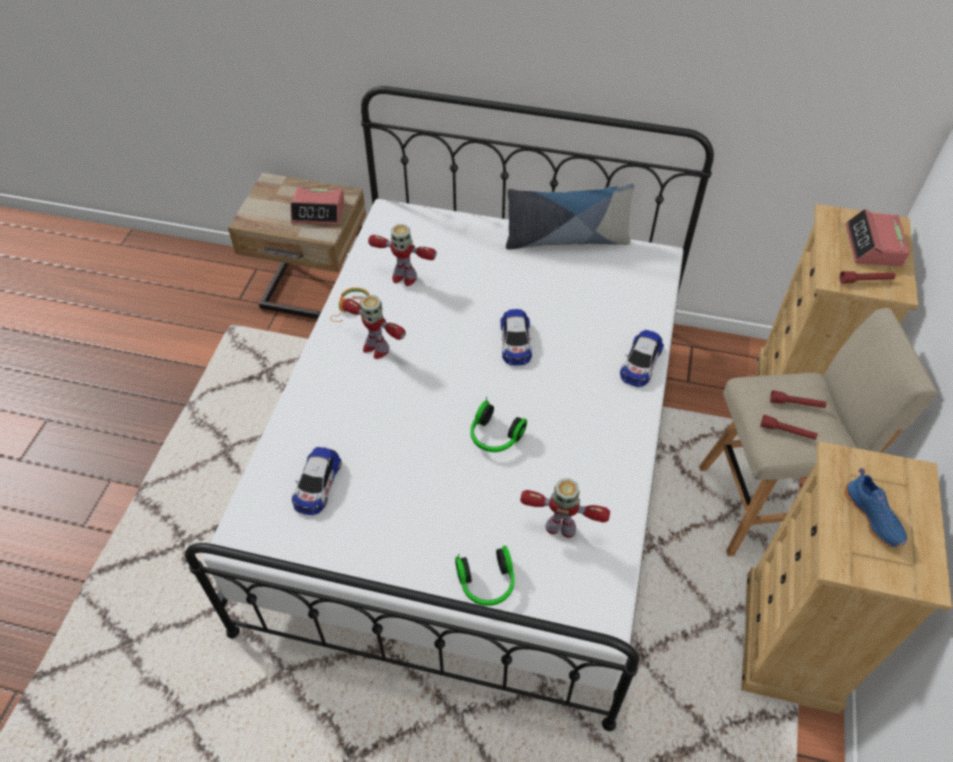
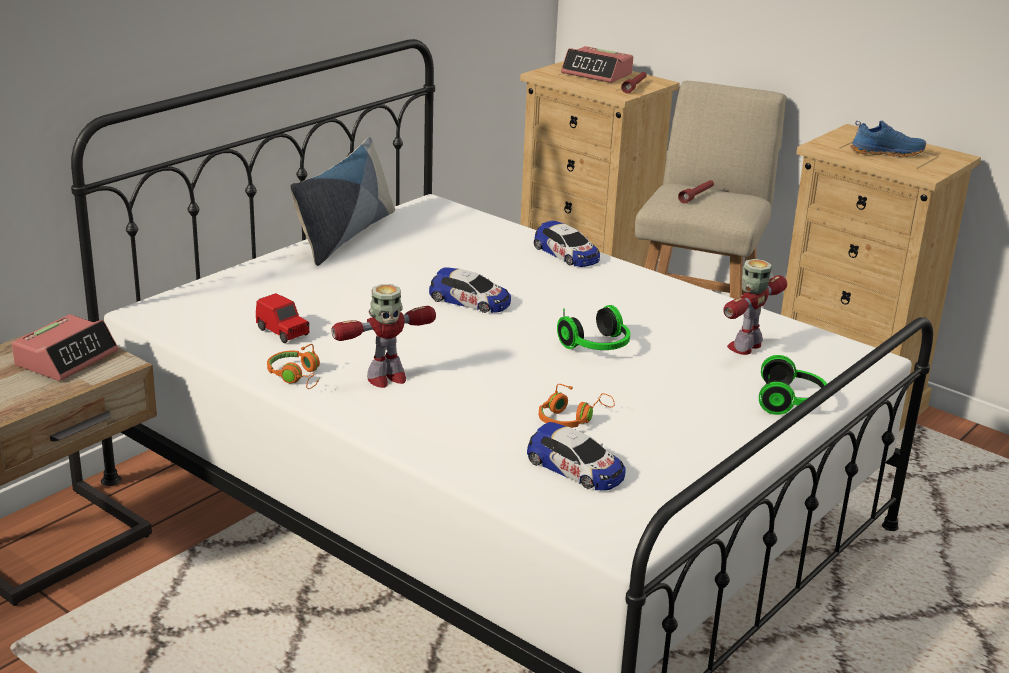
camera: 65 degrees left, 25 degrees down
(380, 459) = (571, 418): none -> orange headphones
(403, 277) = (283, 332): toy robot -> red toy car
(787, 432) = (725, 208): red flashlight -> none

